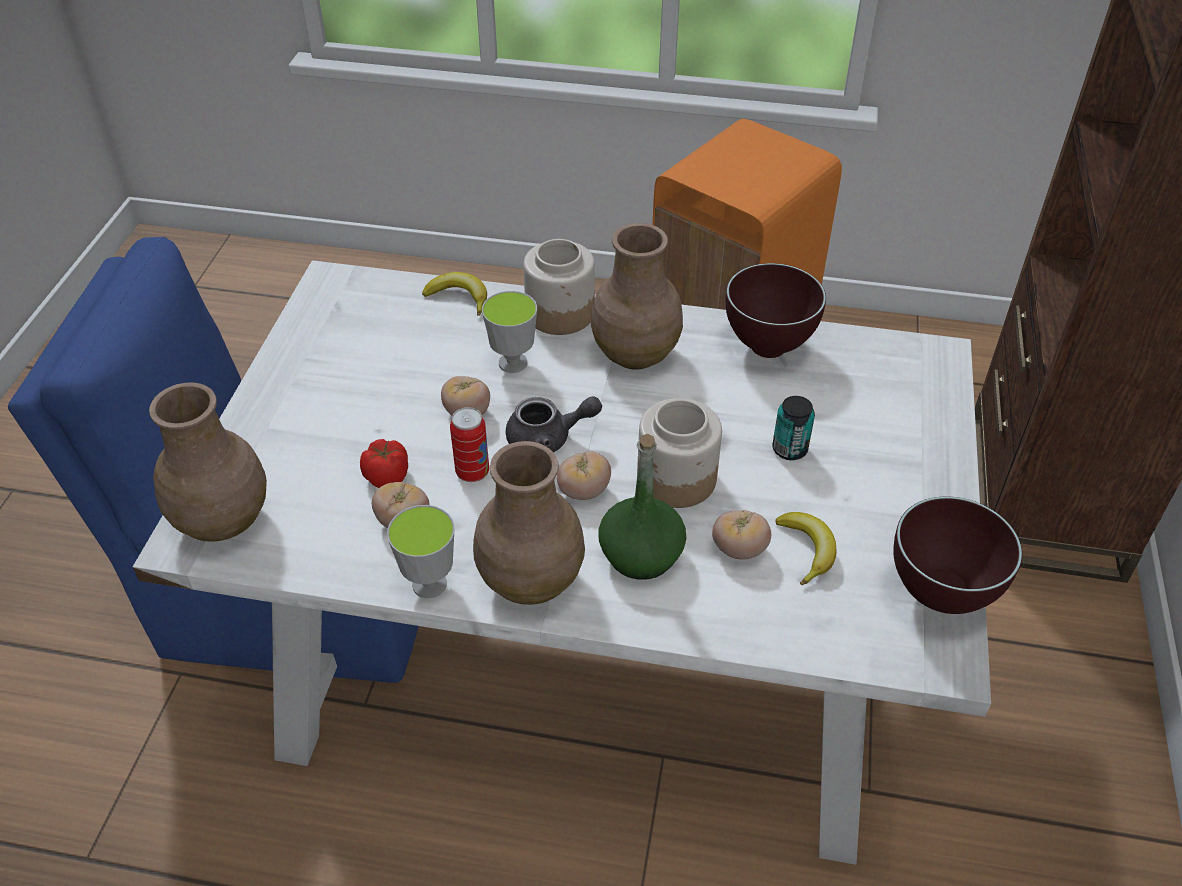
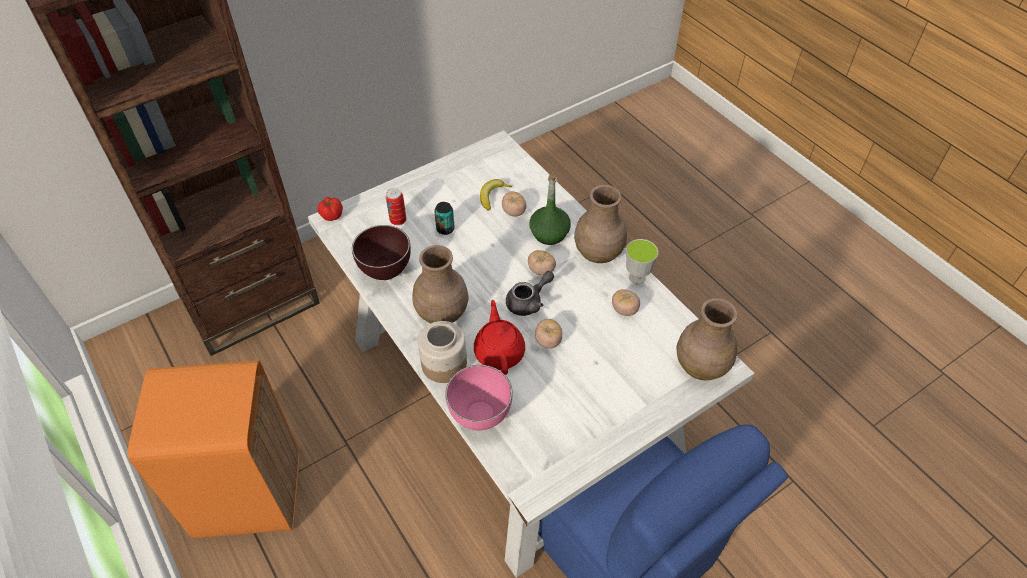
camera: 135 degrees left, 5 degrees up
(388, 476) = (612, 335): tomato -> tomato (331, 215)
(459, 298) = (479, 416): banana -> pink bowl
(472, 472) = (576, 310): can -> can (398, 220)
(513, 363) = (499, 352): cup -> red teapot
(548, 439) = (528, 302): grey teapot -> grey teapot turned 105 degrees clockwise
(676, 479) = (501, 249): jar -> none
(936, 596) = (474, 158): brown bowl -> none

